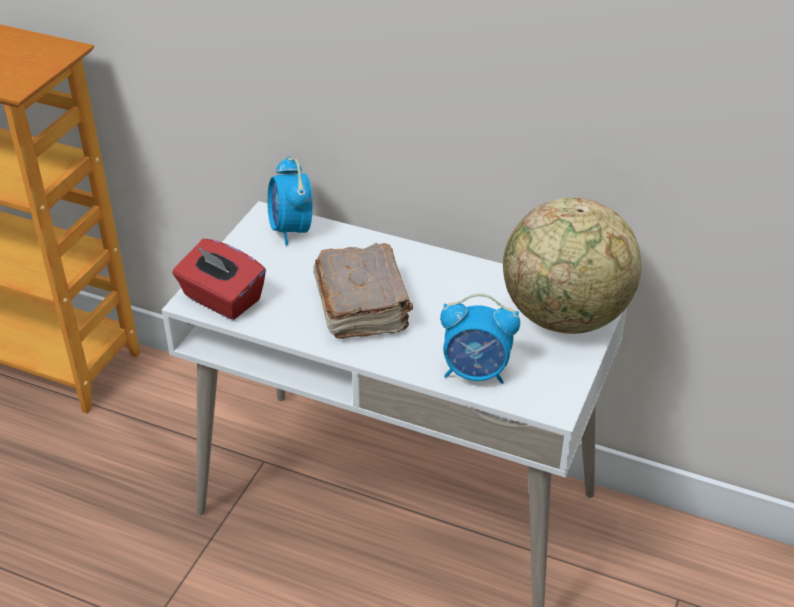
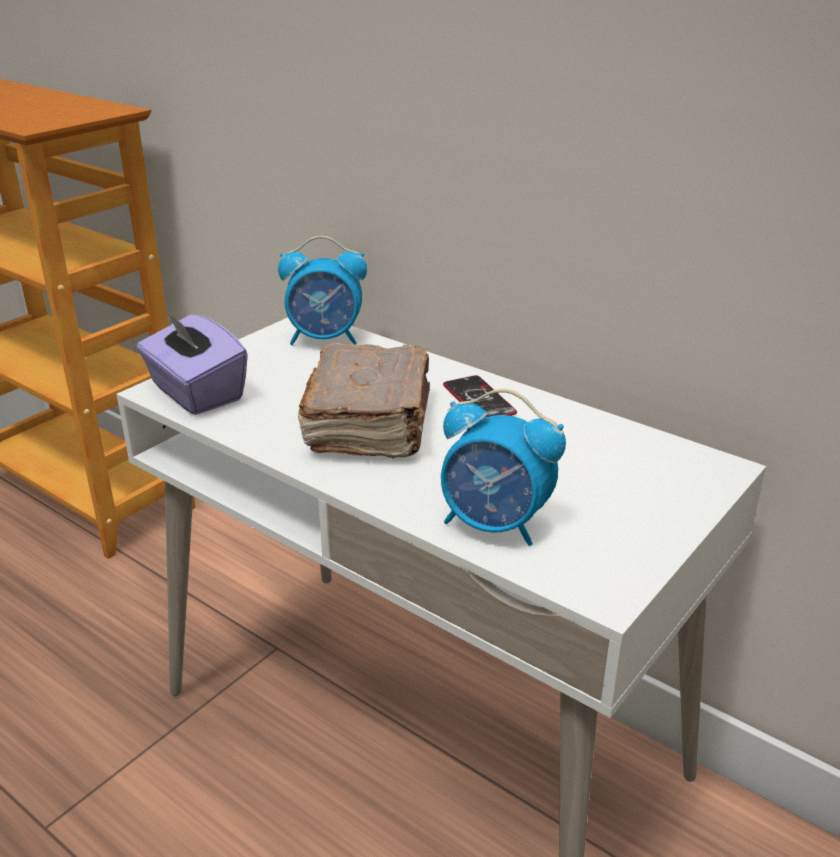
camera: 15 degrees right, 10 degrees down
(221, 299) = (195, 393): red tissue box -> purple tissue box
(291, 230) = (325, 339): alarm clock -> alarm clock turned 90 degrees counterclockwise
(428, 271) = (479, 400): none -> phone
(565, 317) = (658, 477): globe -> none

